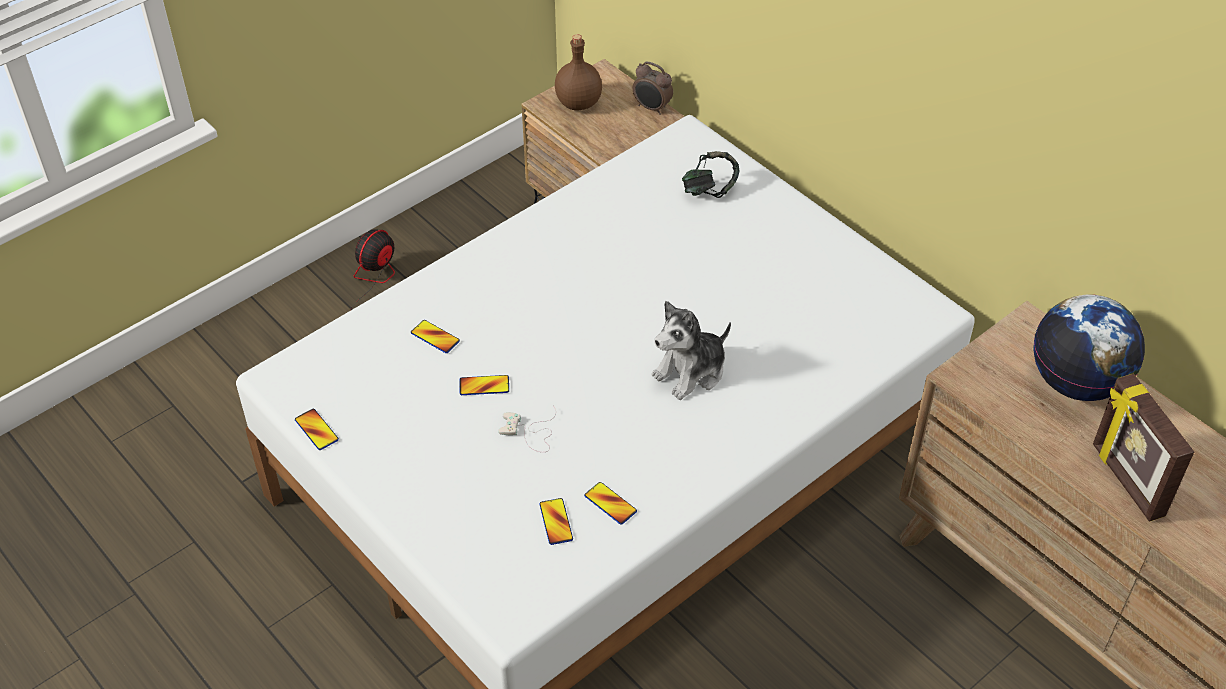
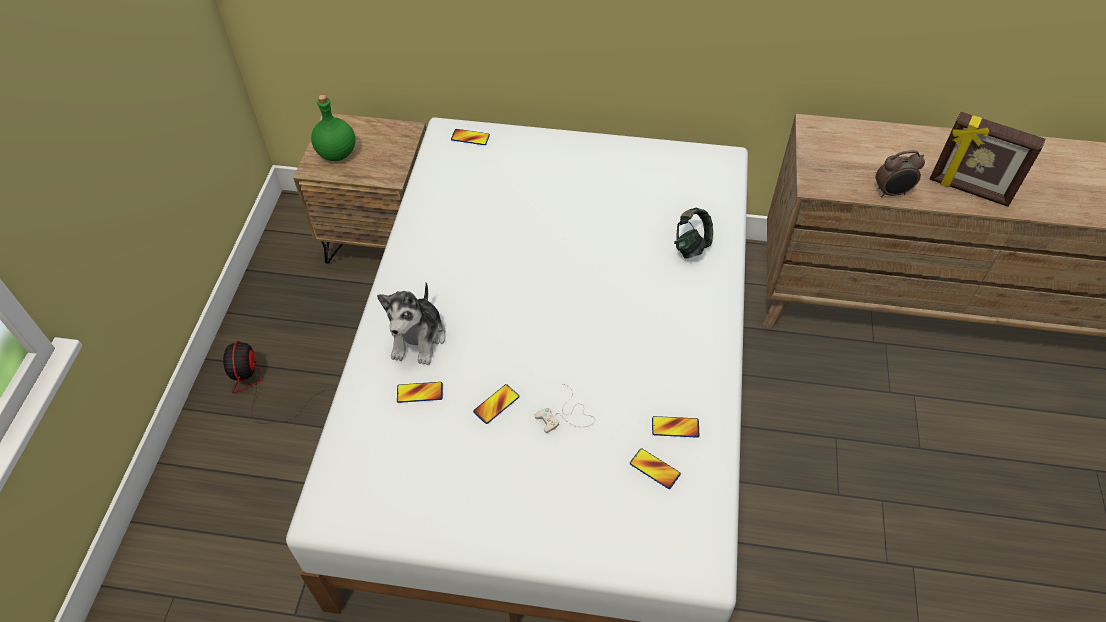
camera: 40 degrees left, 5 degrees up
(316, 430) = (403, 534): phone -> phone (470, 138)
(577, 103) = (336, 154): brown bottle -> green bottle
(652, 108) = (394, 128): alarm clock -> alarm clock (891, 193)
(691, 372) = (625, 295): plush toy -> plush toy (418, 338)
(709, 190) = (502, 161): headphones -> headphones (691, 245)
(1077, 382) = (878, 146): globe -> none

